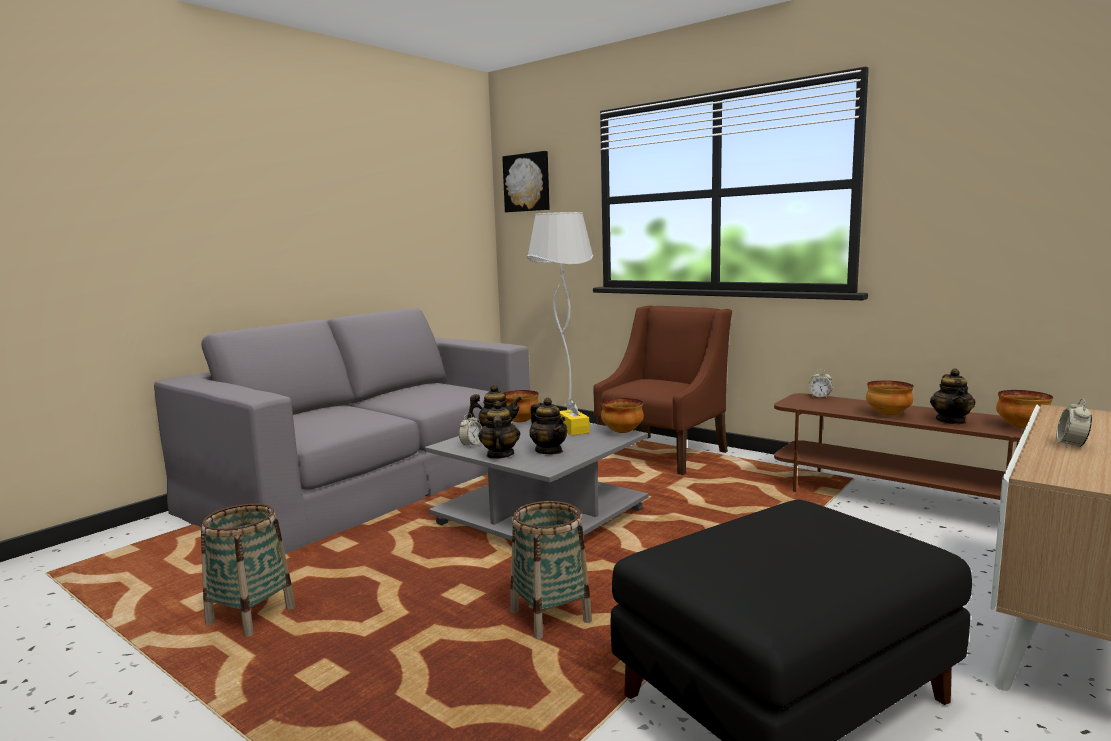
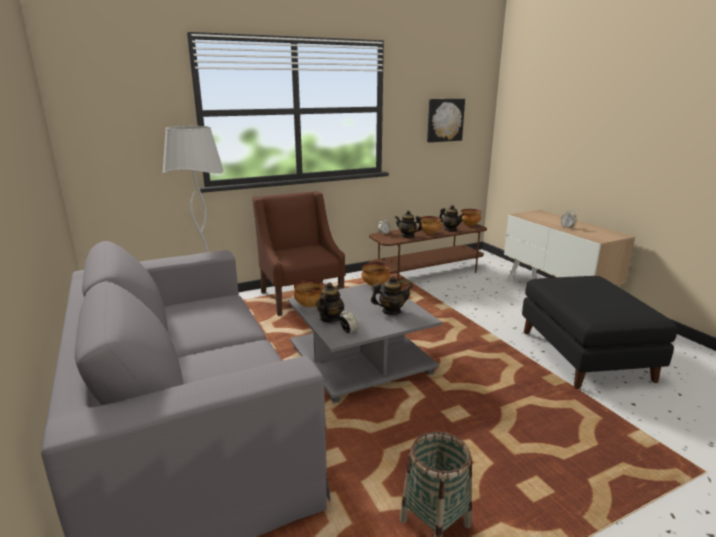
camera: 65 degrees left, 10 degrees up
(499, 455) = (383, 327): teapot -> teapot (407, 236)
(527, 182) = (98, 91): picture -> picture (444, 120)
(550, 617) = (496, 390): basket -> none
(573, 429) = (351, 295): yellow tissue box -> none

